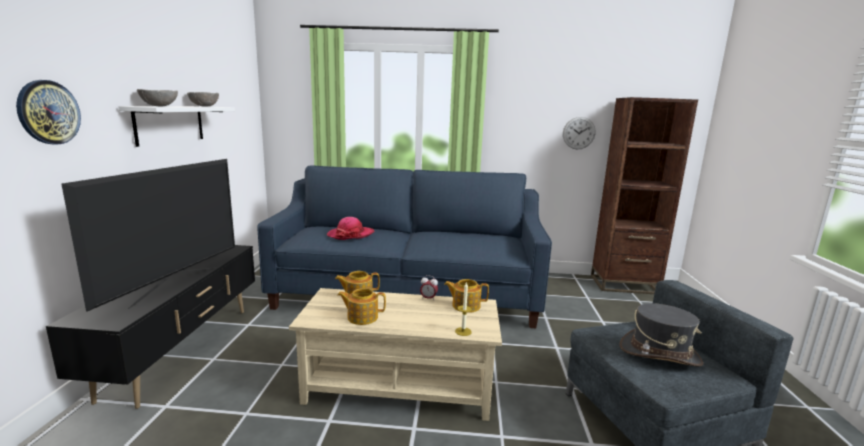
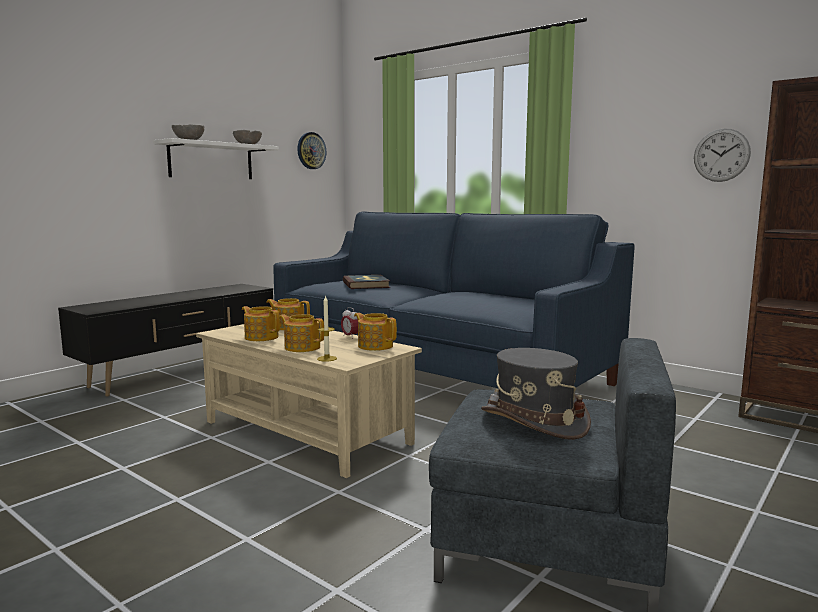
camera: 35 degrees right, 5 degrees down
(48, 112) = (86, 140): wall clock -> wall clock (311, 150)
(175, 285) = (166, 301): television -> none
(351, 235) = (366, 285): hat -> book
(419, 322) = (302, 347): none -> teapot

